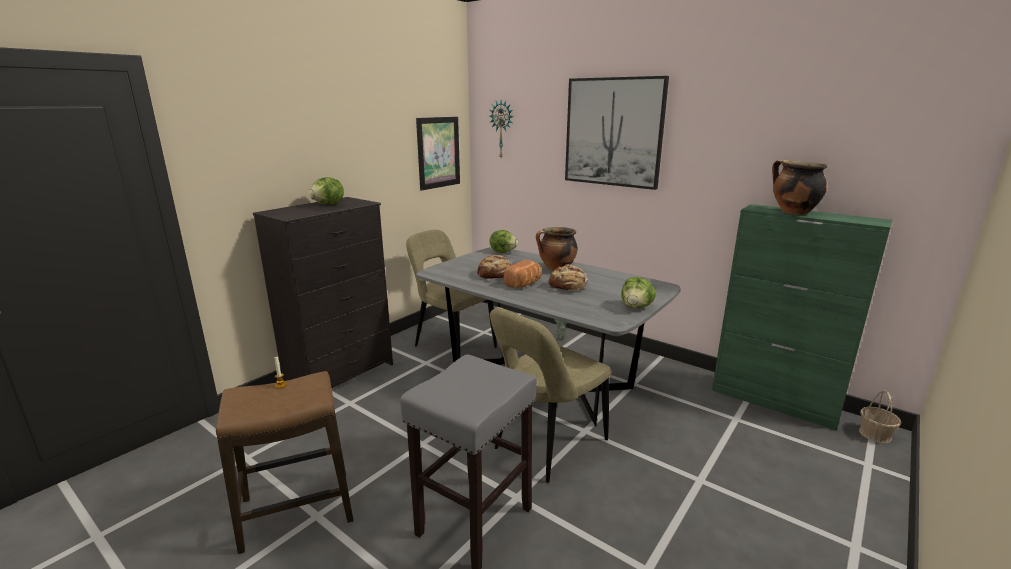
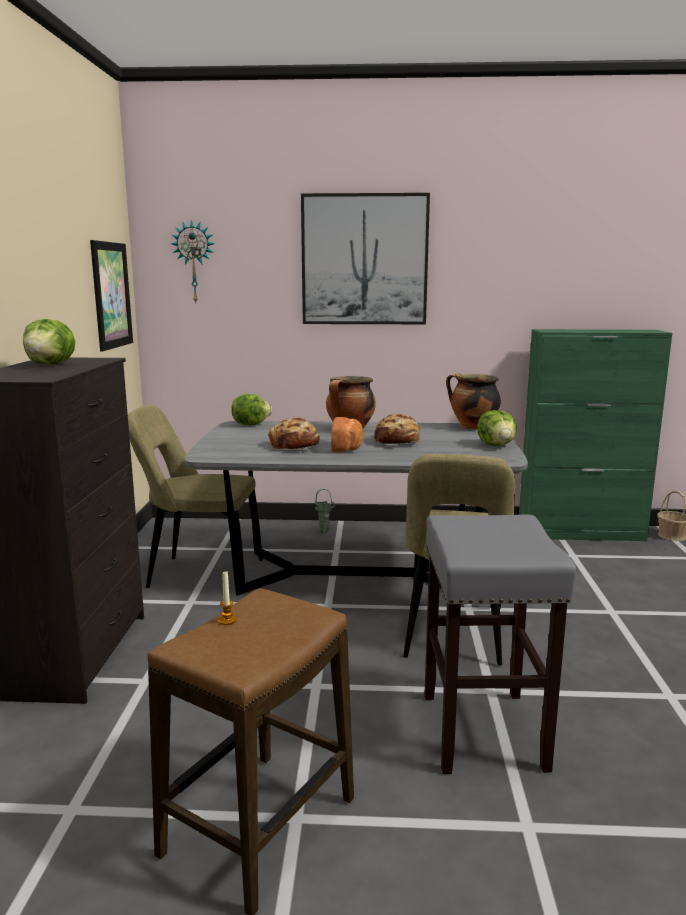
camera: 35 degrees left, 5 degrees down
(792, 212) = (583, 330): cooking pot -> cooking pot (472, 427)

